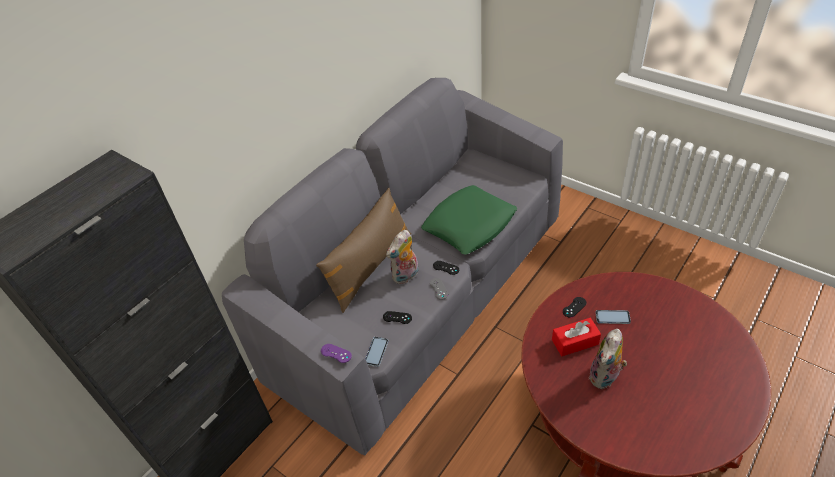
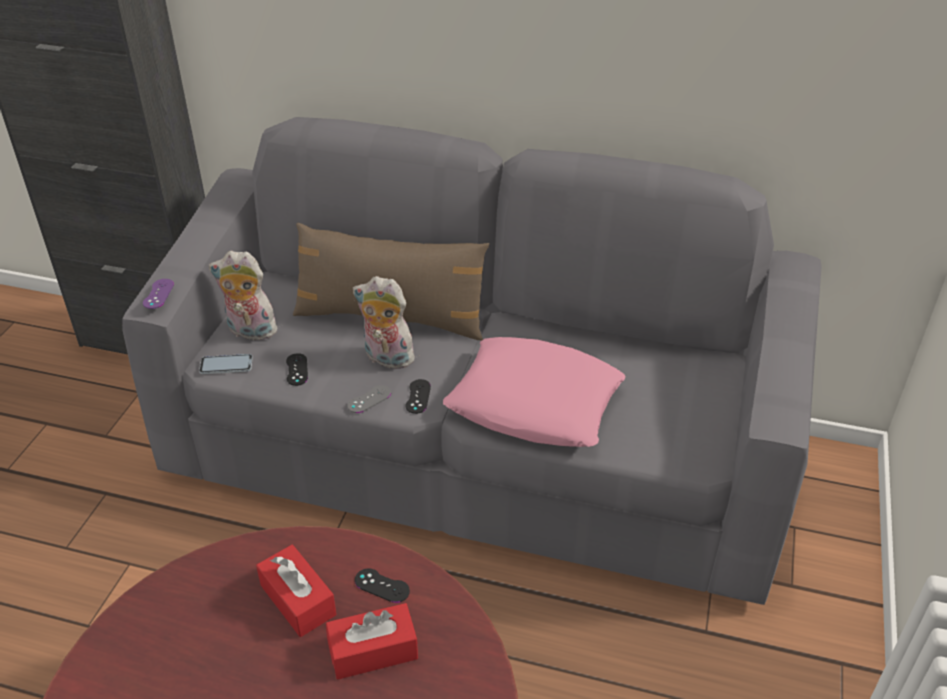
camera: 65 degrees right, 5 degrees down
(469, 225) = (534, 403): green pillow -> pink pillow
(605, 377) = (225, 659): plush toy -> plush toy (249, 332)
(612, 317) = (373, 651): phone -> red tissue box

